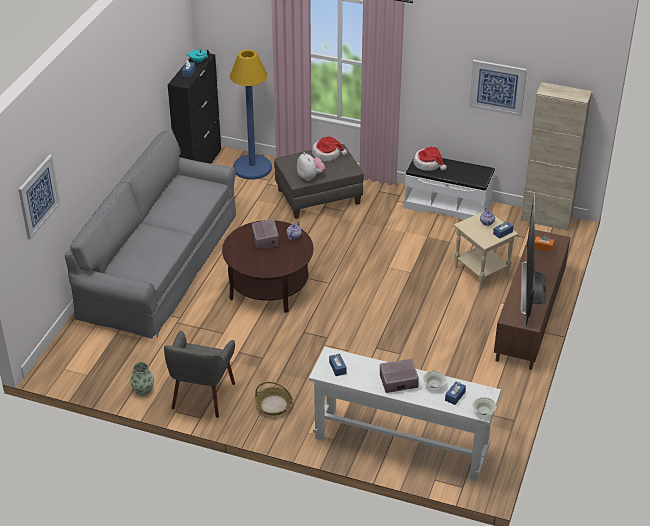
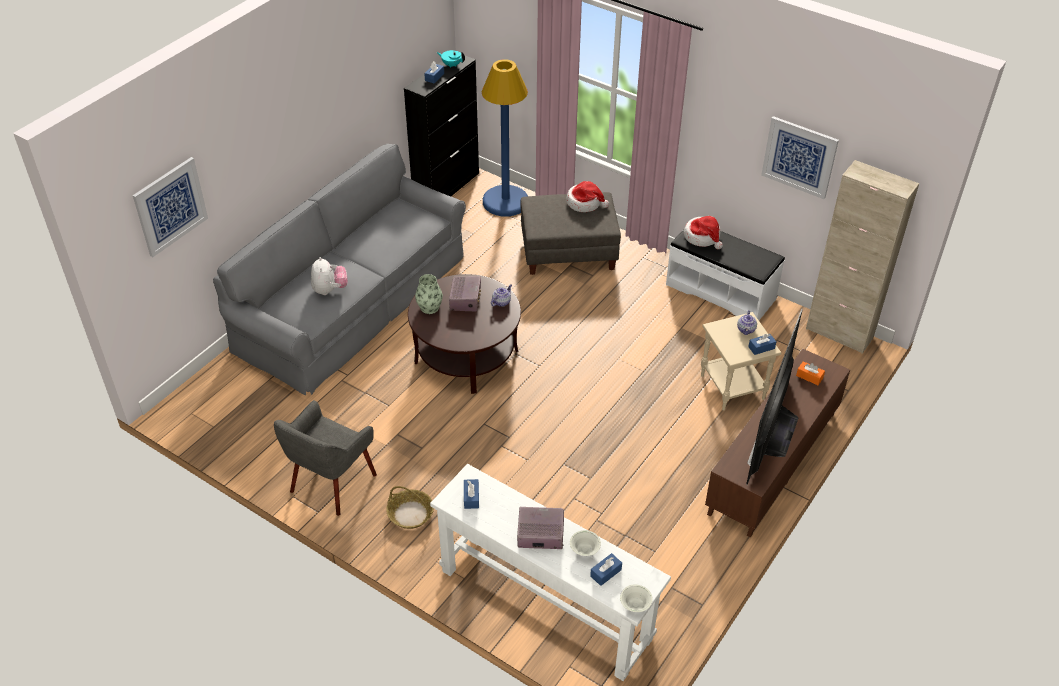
camera: 15 degrees right, 5 degrees up
(143, 390) = (268, 459): vase -> vase (429, 307)
(310, 177) = (553, 228): plush toy -> plush toy (330, 290)

